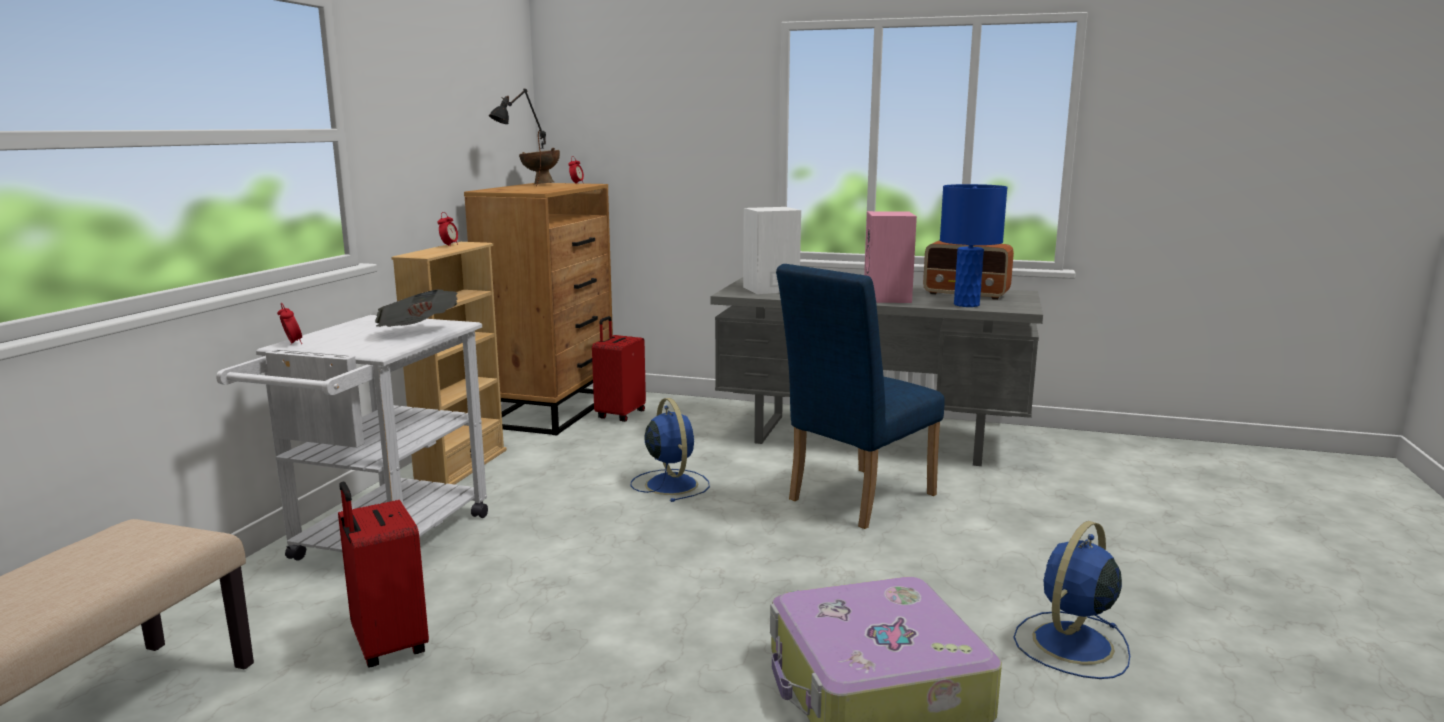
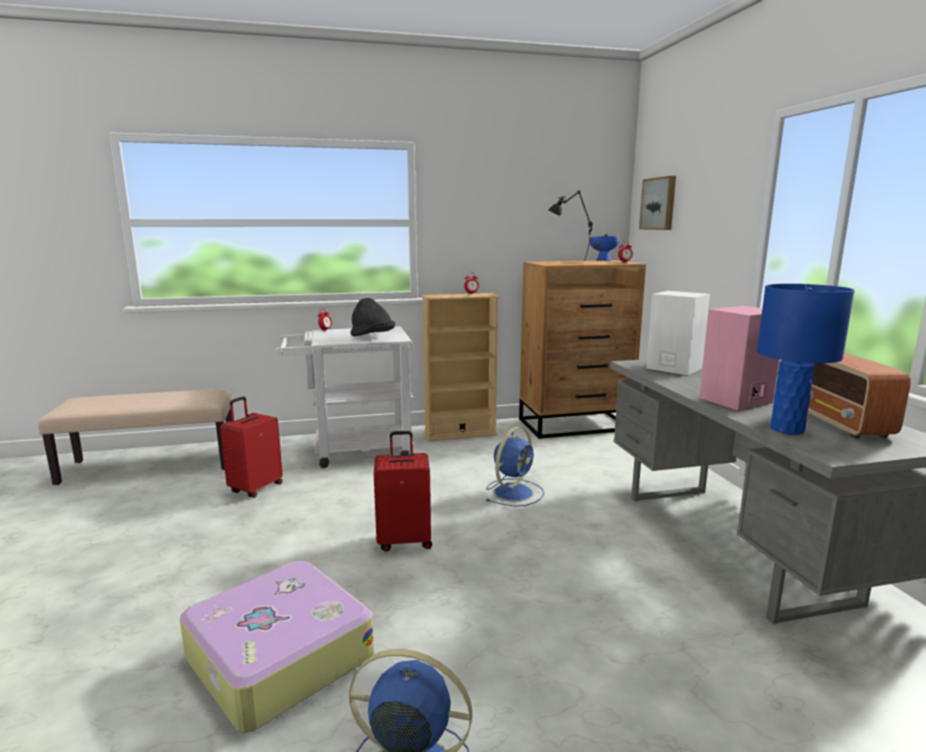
camera: 60 degrees right, 0 degrees up
(418, 332) = (372, 337): newspaper -> black hat
(540, 184) = (602, 261): brown bowl -> blue bowl
(600, 109) = (659, 204): none -> picture
(619, 415) = (601, 442): red suitcase -> red suitcase (404, 540)
(854, 499) = (583, 569): blue chair -> none

